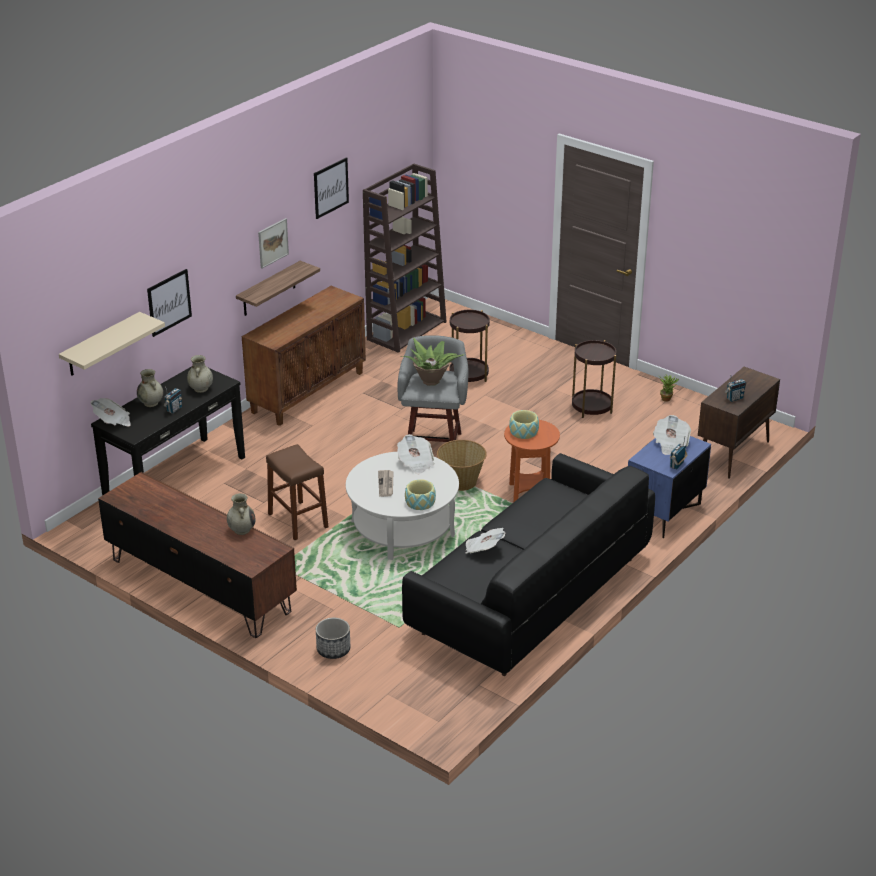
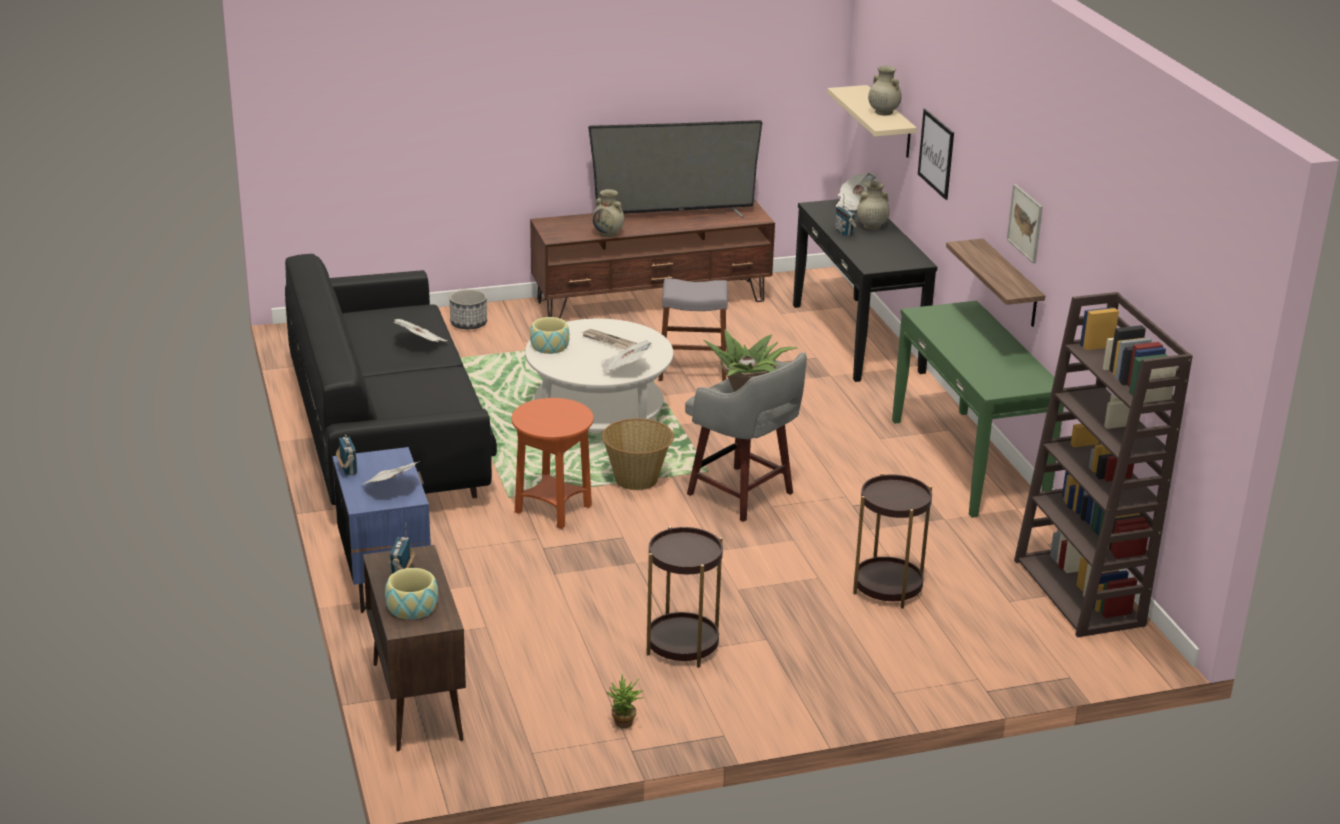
camera: 125 degrees right, 5 degrees down
(172, 517) = (674, 215): none -> television
(201, 389) = (871, 253): beige vase -> beige vase (883, 112)
(298, 520) = (692, 370): brown stool -> grey stool
(308, 392) = (968, 462): brown cabinet -> green console table
(331, 188) = (1096, 238): picture -> none
(523, 432) = (563, 413): bowl -> bowl (412, 606)

